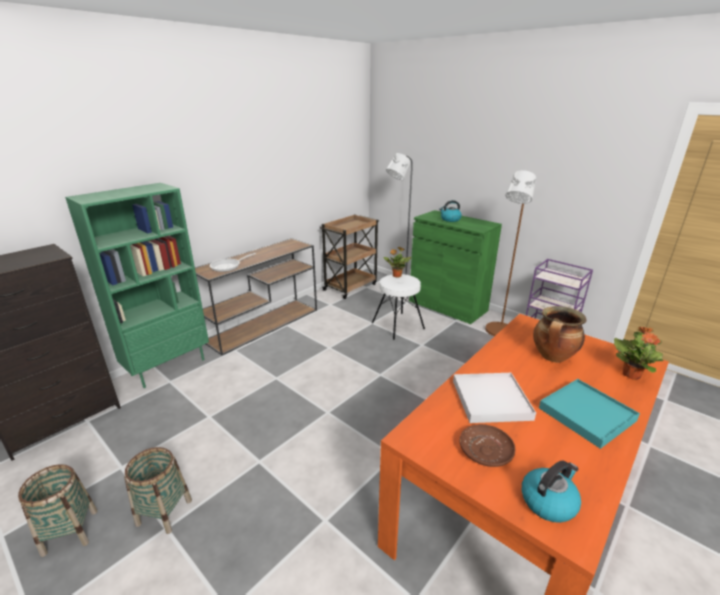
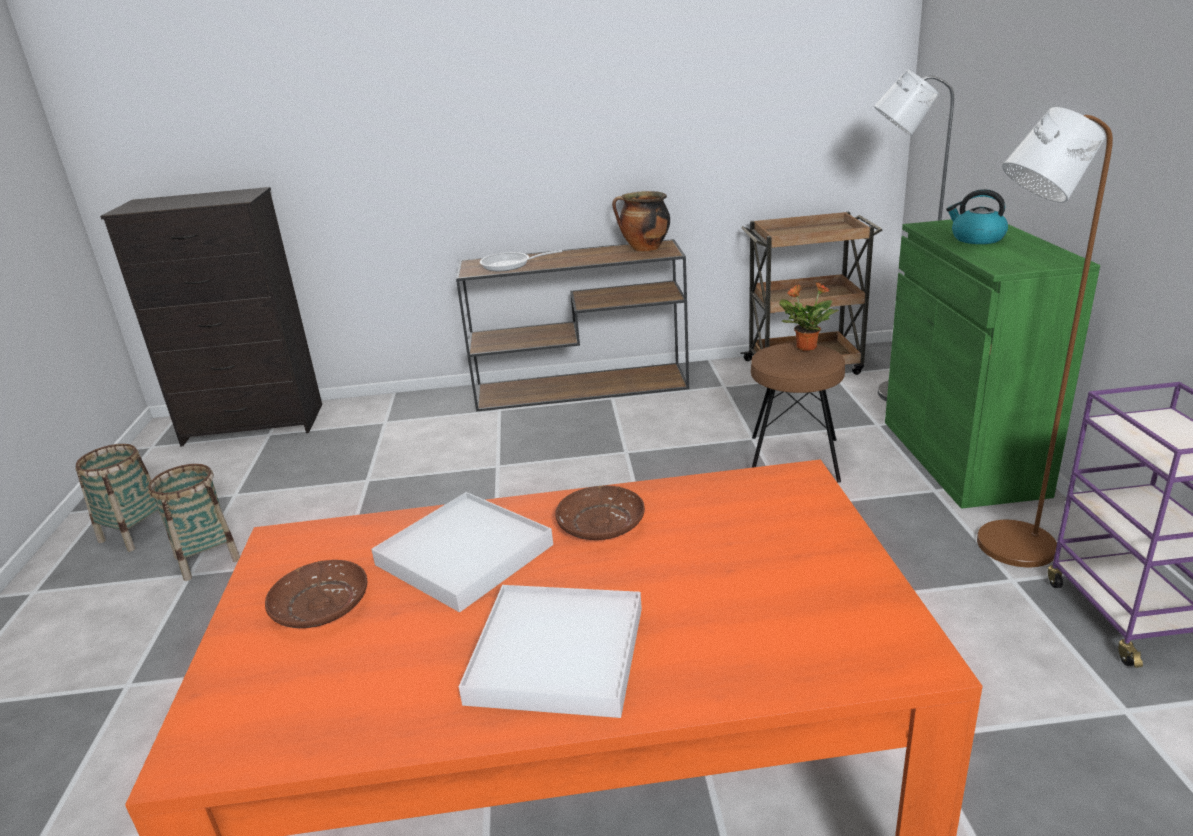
camera: 45 degrees right, 0 degrees up
(168, 366) = (406, 404): green bookcase -> none
(398, 325) = (794, 458): white stool -> brown stool
(507, 364) = (600, 524): none -> brown plate
(548, 501) = (255, 703): kettle -> none
(553, 357) = (709, 551): cooking pot -> cooking pot (644, 249)
(586, 414) = (557, 654): turquoise tray -> white tray
(631, 374) = (807, 655): potted plant -> none

